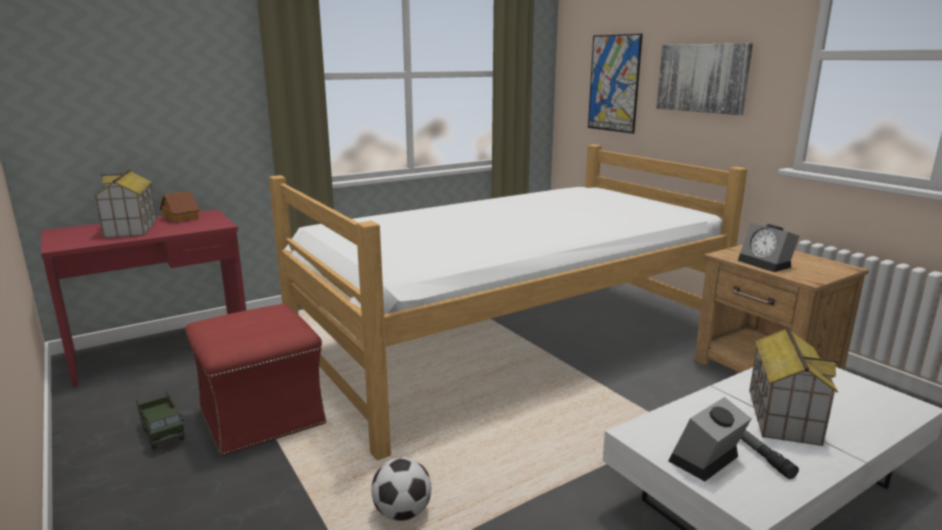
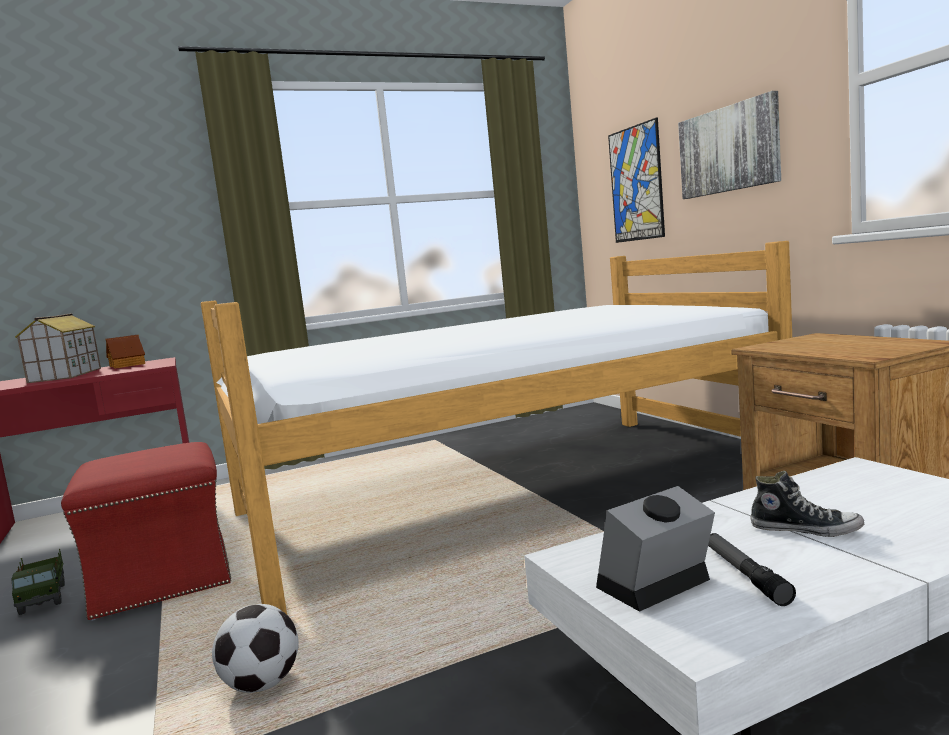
camera: 10 degrees right, 10 degrees down
(766, 264) = (814, 349): alarm clock -> none
(782, 416) = (805, 529): toy house -> shoe

